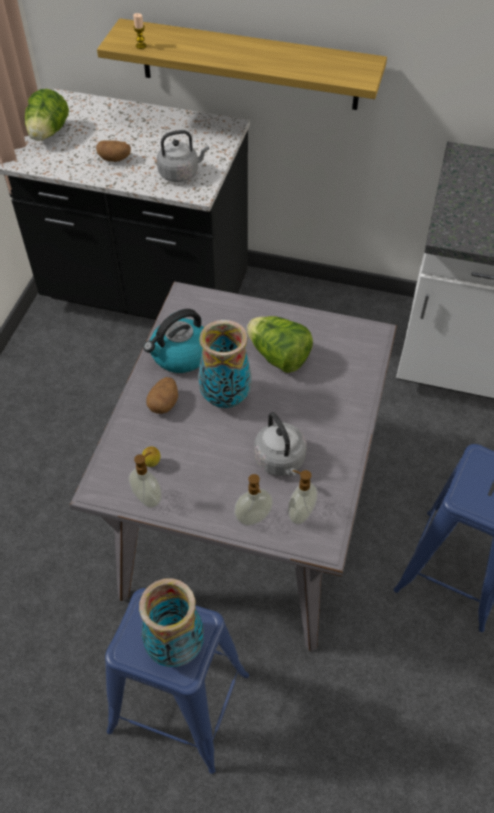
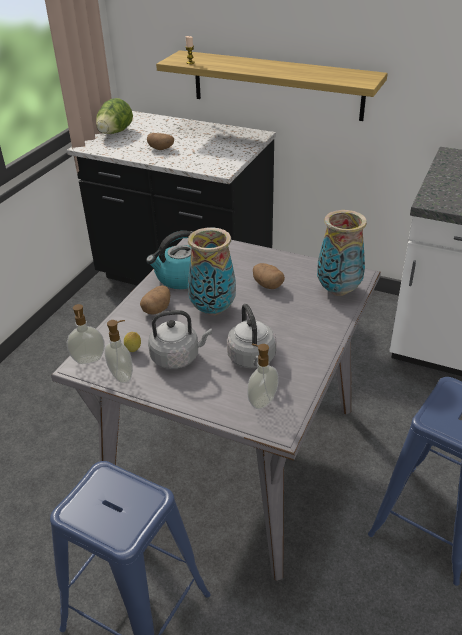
camera: 10 degrees right, 15 degrees down
(176, 646) = (121, 514): vase -> vase (339, 290)
(181, 173) = (211, 159): grey kettle -> grey kettle (178, 357)
(254, 518) = (216, 401): soap dispenser -> soap dispenser (89, 360)
(278, 357) = (267, 285): lettuce -> potato

